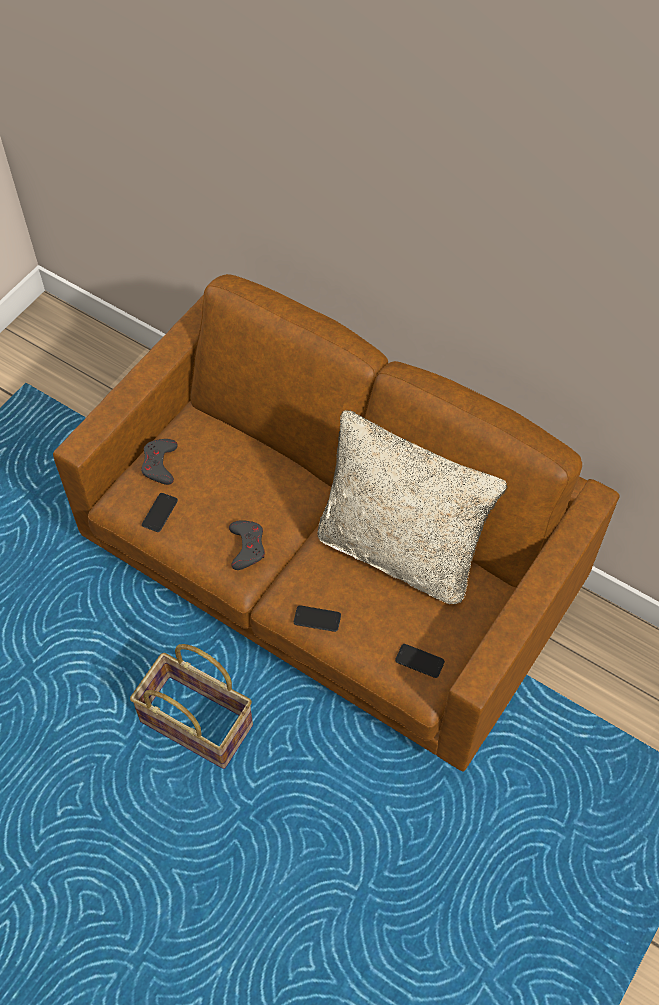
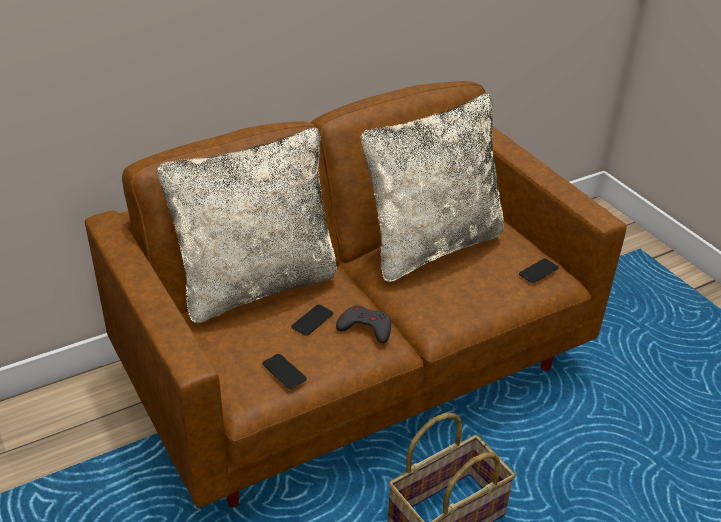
camera: 65 degrees left, 20 degrees down
(160, 464) = (227, 354): grey game controller -> none
(255, 446) = (259, 288): none -> beige pillow
(317, 619) = (467, 311): phone -> phone (312, 320)

